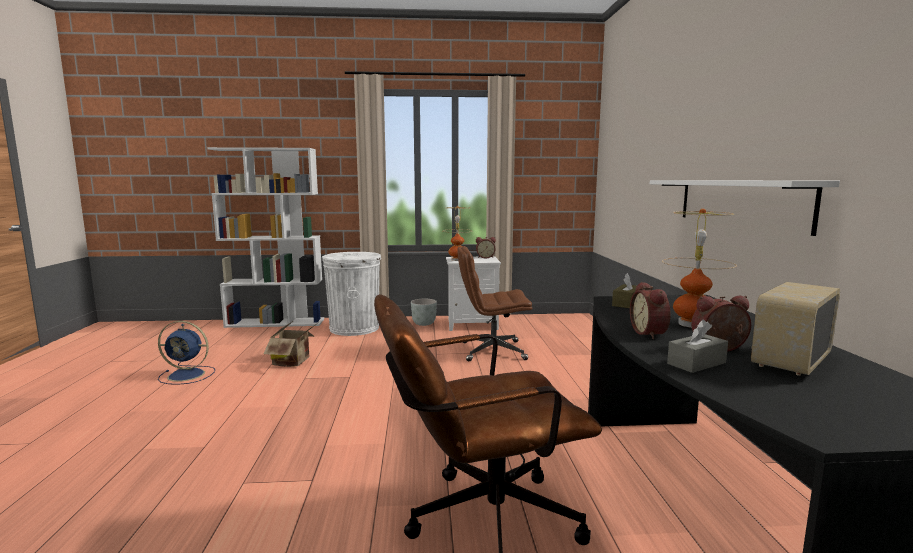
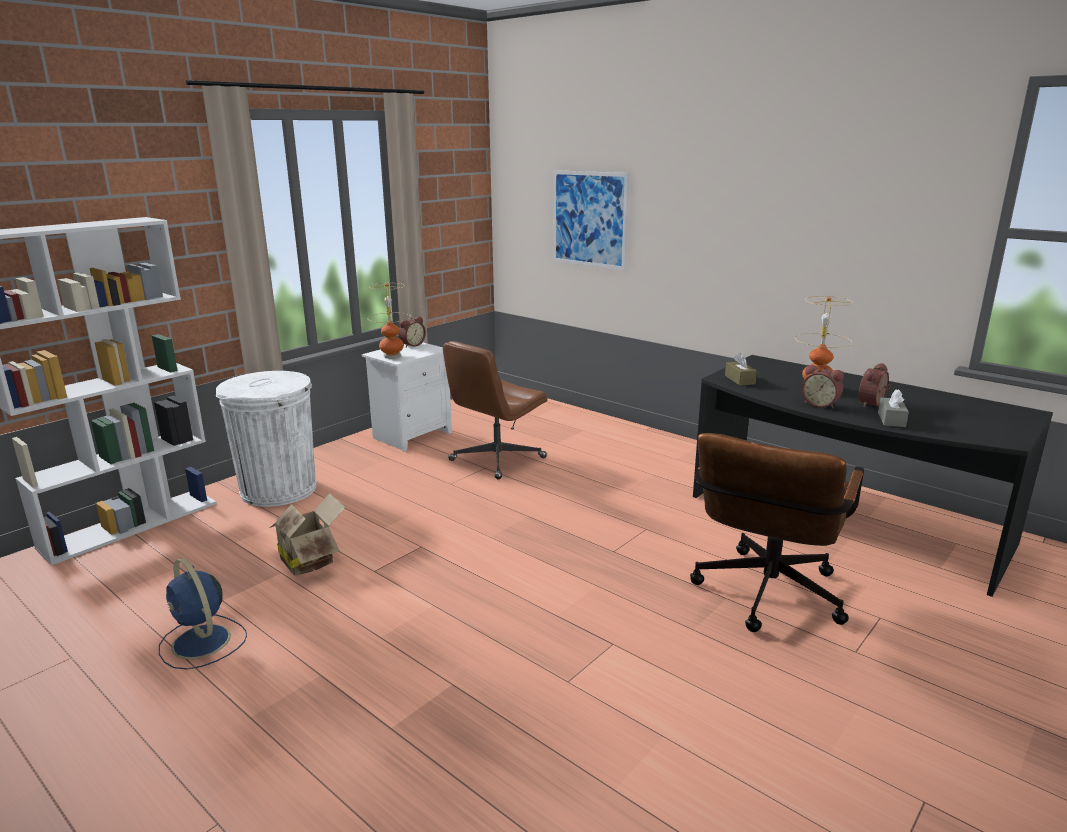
camera: 45 degrees left, 10 degrees up
(188, 375) = (202, 643): blue fan -> blue fan turned 90 degrees clockwise
(424, 324) = (355, 453): grey planter -> none
(637, 167) = (589, 219): none -> picture
(738, 202) = (762, 270): white shelf -> none
(789, 361) = (912, 402): radio -> none

